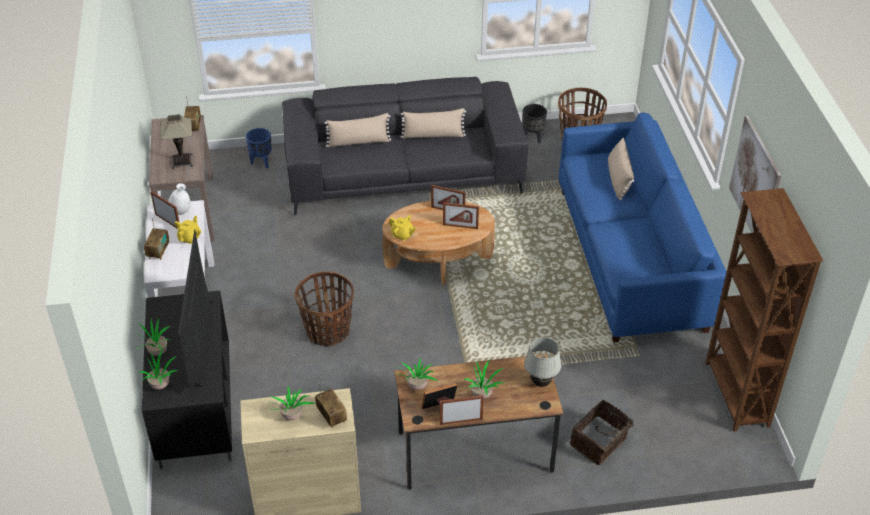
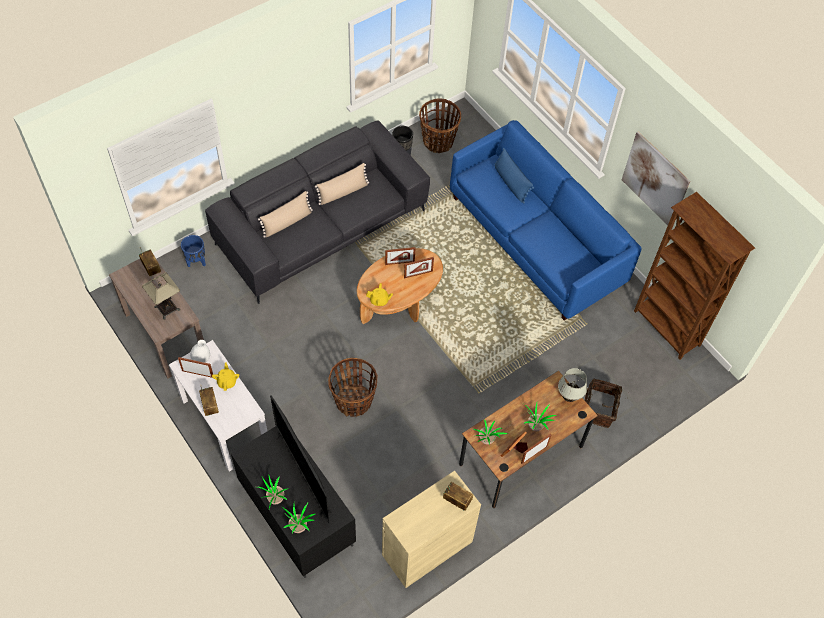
camera: 30 degrees left, 15 degrees up
(292, 417) = (430, 515): potted plant -> none
(618, 179) = (511, 183): beige pillow -> blue pillow

